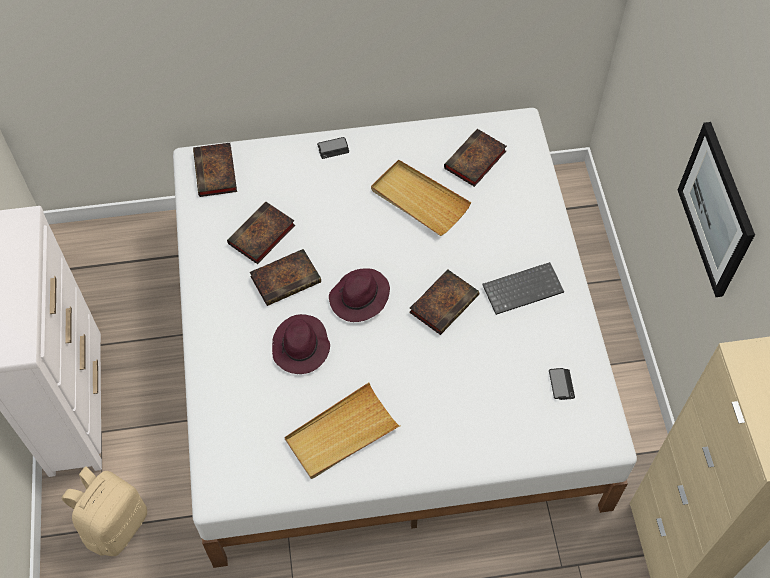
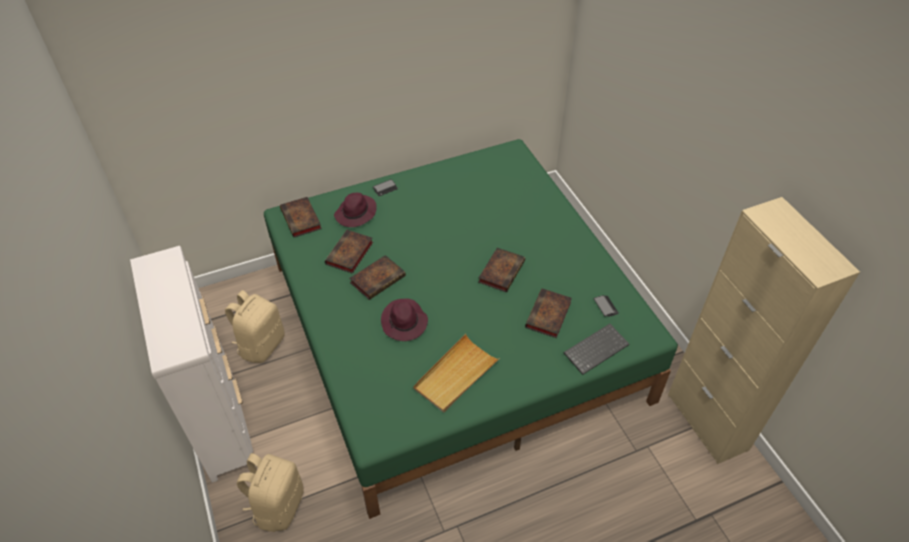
camera: 15 degrees left, 10 degrees down
(145, 314) = (261, 345): none -> beige backpack
(359, 298) = (437, 280): purple hat -> purple hat (356, 214)
(386, 350) = (455, 330): white bed -> green bed
(419, 200) = (459, 209): beige tray -> none
(474, 161) = (490, 178): book -> book (548, 316)
(523, 288) = (554, 250): keyboard -> keyboard (596, 348)
(716, 210) = (691, 146): picture -> none

